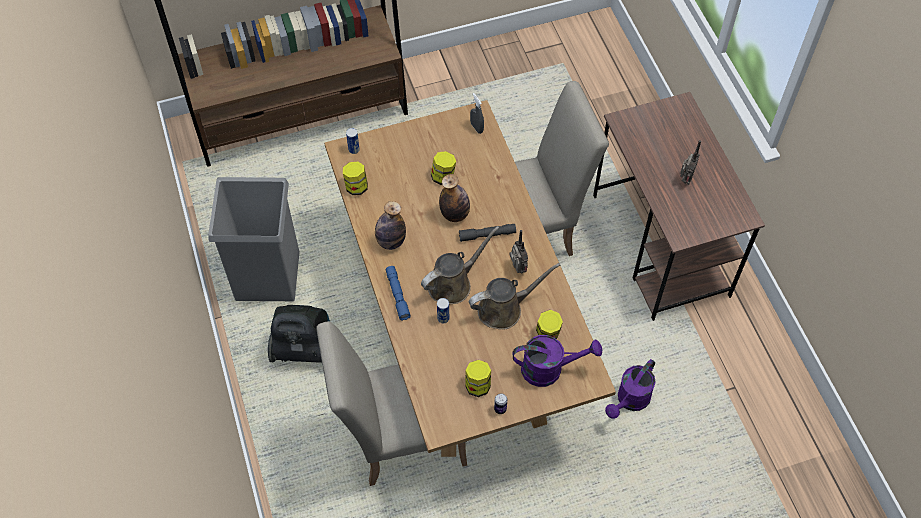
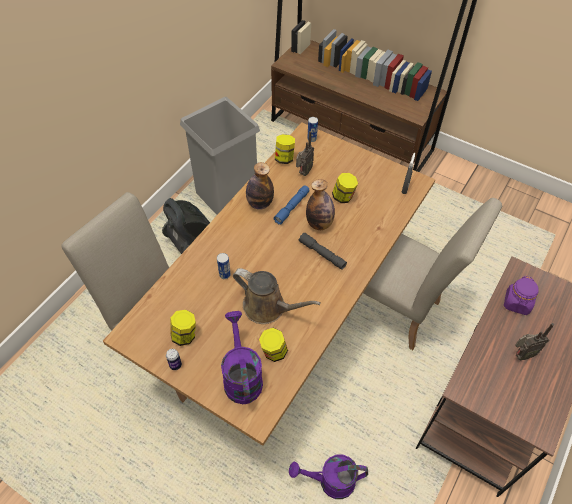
camera: 50 degrees right, 5 degrees down
(397, 295) = (219, 235): blue flashlight -> blue flashlight (292, 207)
(453, 284) = (260, 261): brown watering can -> none
(517, 269) = (311, 293): radio -> radio (303, 172)
(549, 369) = (241, 376): purple watering can -> purple watering can turned 150 degrees counterclockwise
(645, 146) = (517, 303): none -> purple jar

